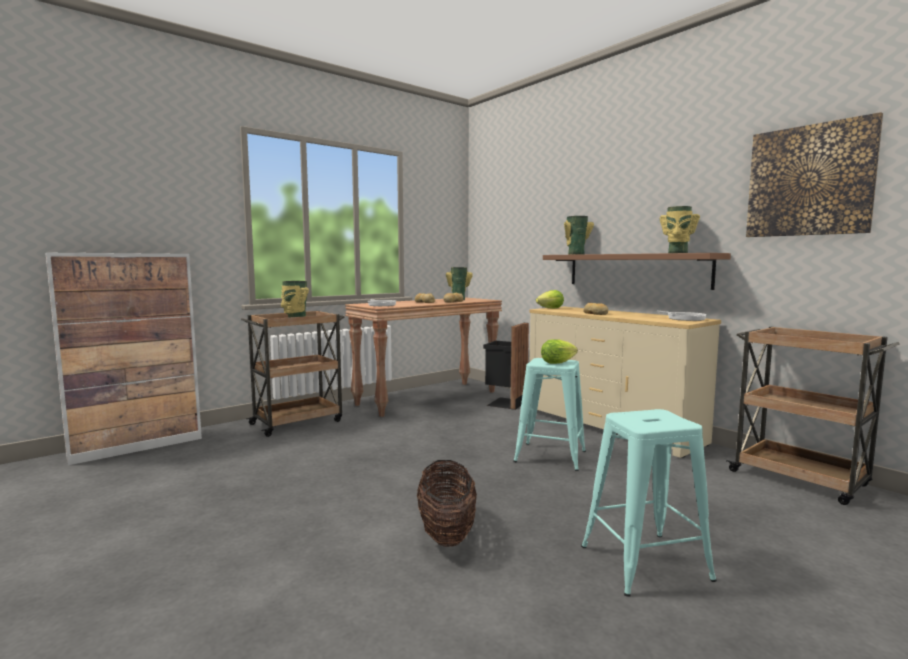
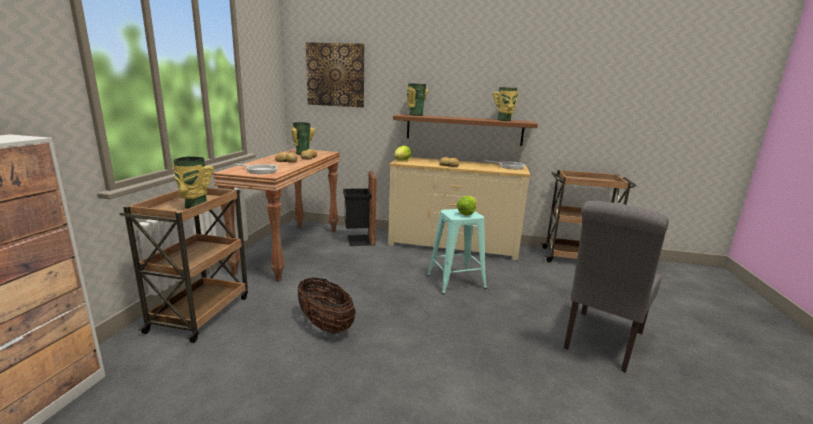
camera: 40 degrees left, 10 degrees up
(446, 533) = (493, 373): basket -> basket (325, 325)
(644, 563) = (601, 342): turquoise stool -> grey chair
(809, 181) = (586, 79): picture -> picture (335, 75)

